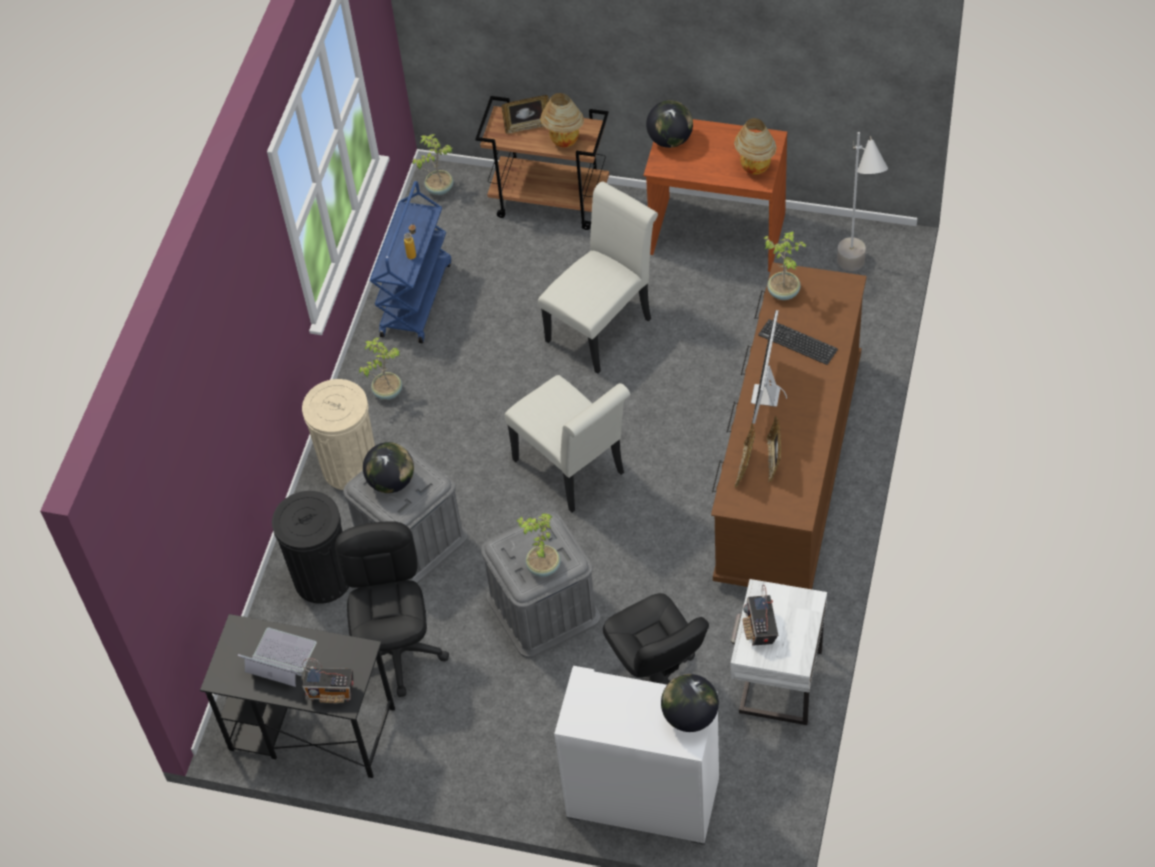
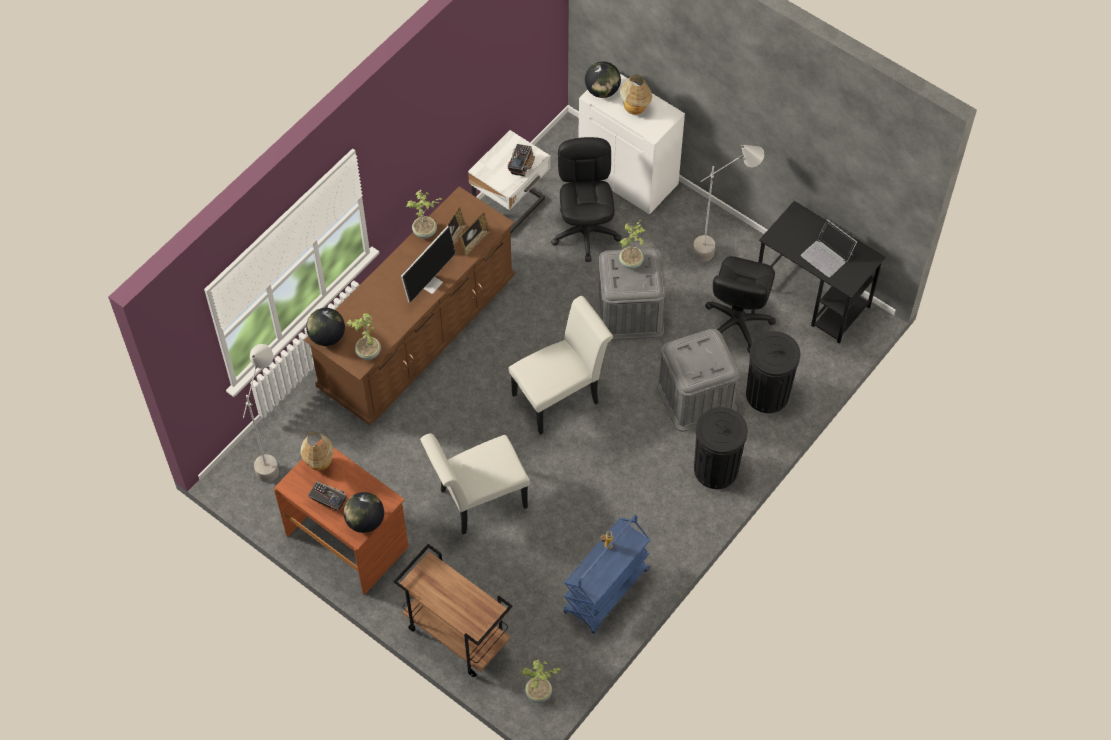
camera: 160 degrees left, 5 degrees up
(331, 692) = (802, 221): radio -> radio (329, 502)
(350, 467) = (715, 469): beige trash can -> black trash can
(387, 391) = (663, 519): potted plant -> potted plant (425, 232)
(391, 482) = (704, 362): globe -> globe (327, 337)
(464, 747) = (721, 248): none -> grey floor lamp
(528, 126) = (461, 609): picture frame -> none
(564, 142) = (442, 578): table lamp -> table lamp (635, 110)
(574, 471) = (560, 396): white chair -> white chair turned 75 degrees clockwise
(797, 342) = (384, 311): keyboard -> none

